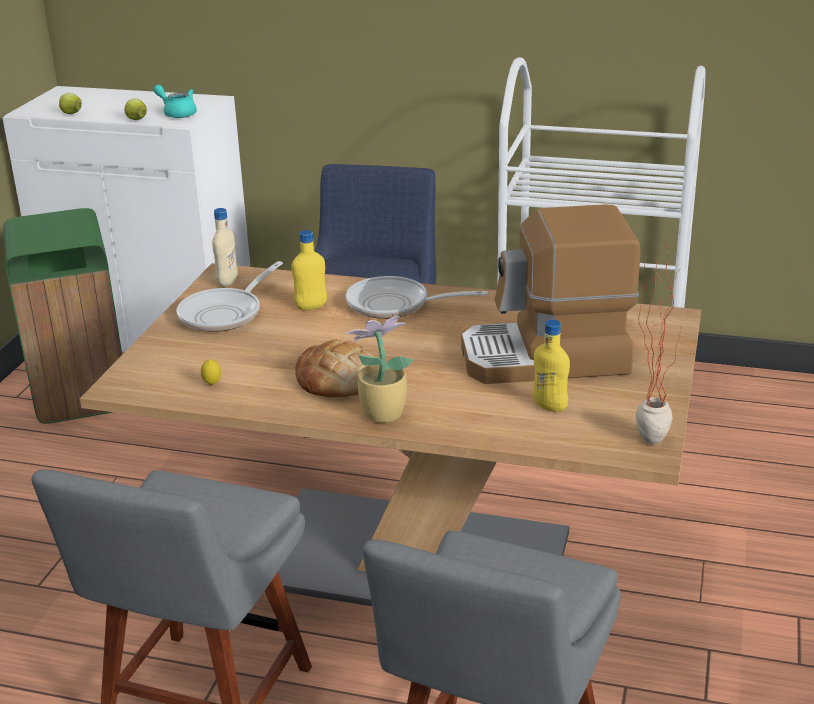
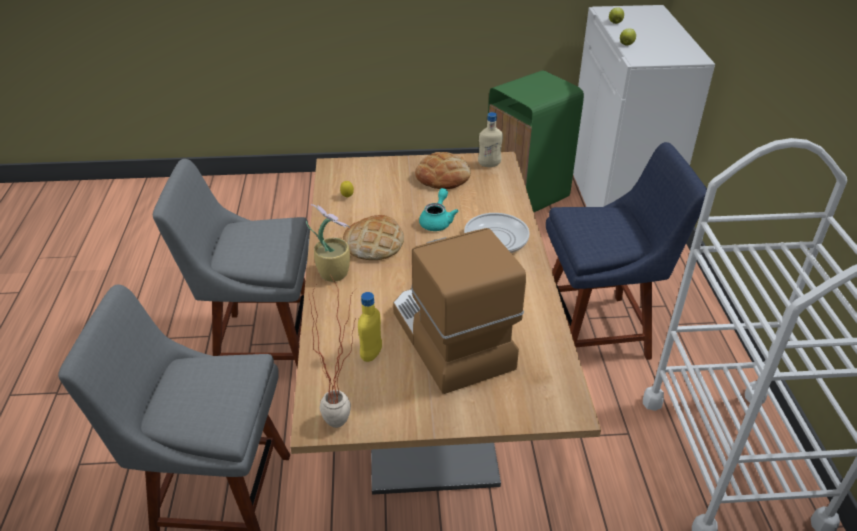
camera: 70 degrees right, 10 degrees up
(177, 113) = (653, 54): turquoise teapot -> turquoise teapot (437, 221)
(225, 313) = (443, 176): frying pan -> bread
(311, 307) = (472, 207): yellow bottle -> none

